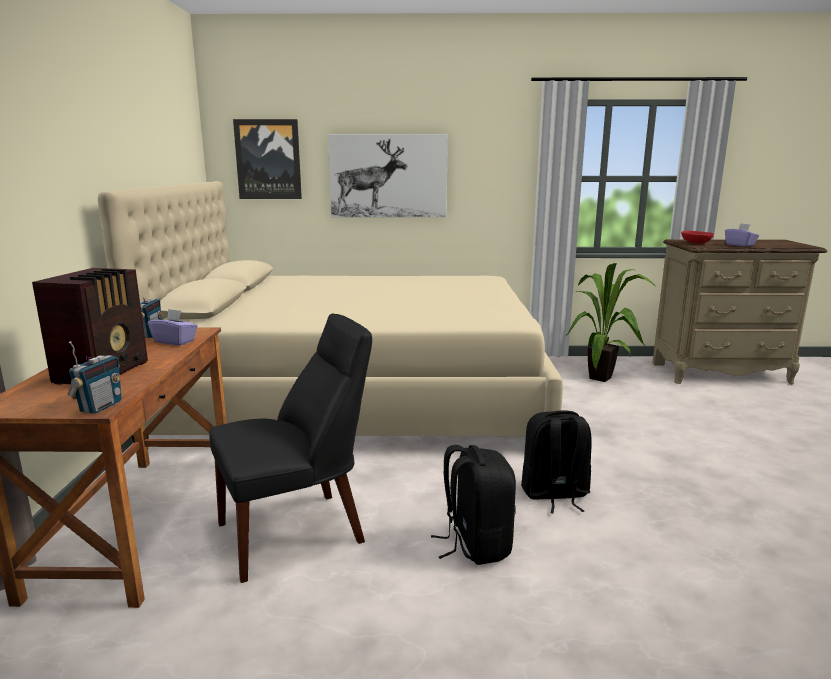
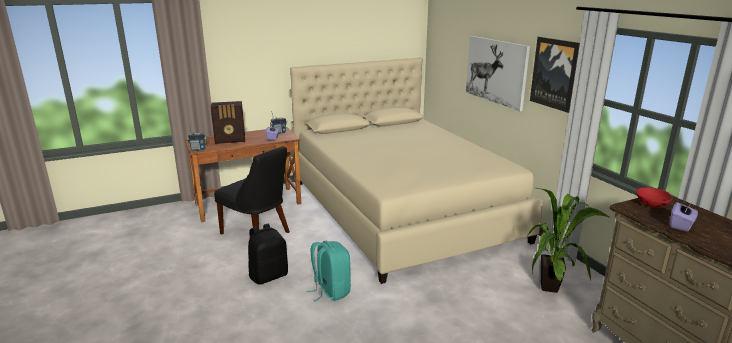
camera: 65 degrees right, 5 degrees up
(268, 159) = (447, 47): picture -> picture (554, 73)
(554, 494) = (330, 291): black backpack -> turquoise backpack

